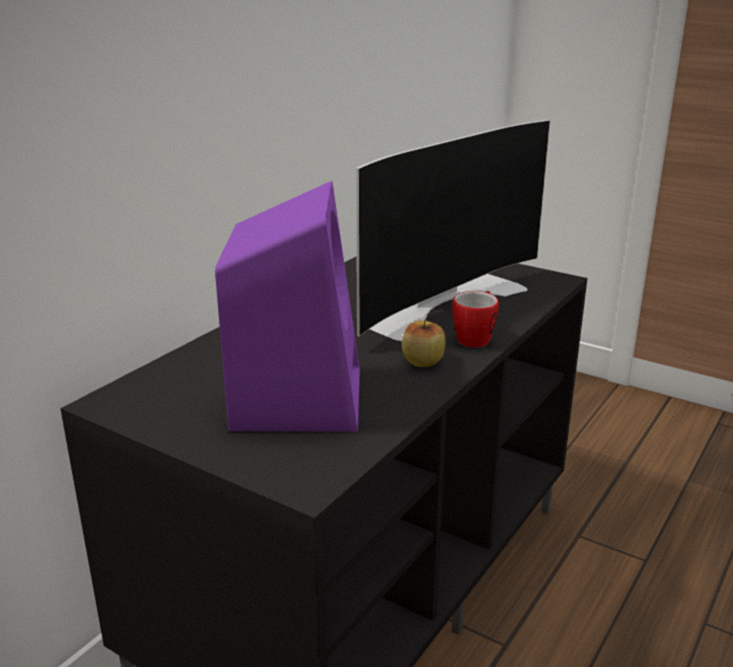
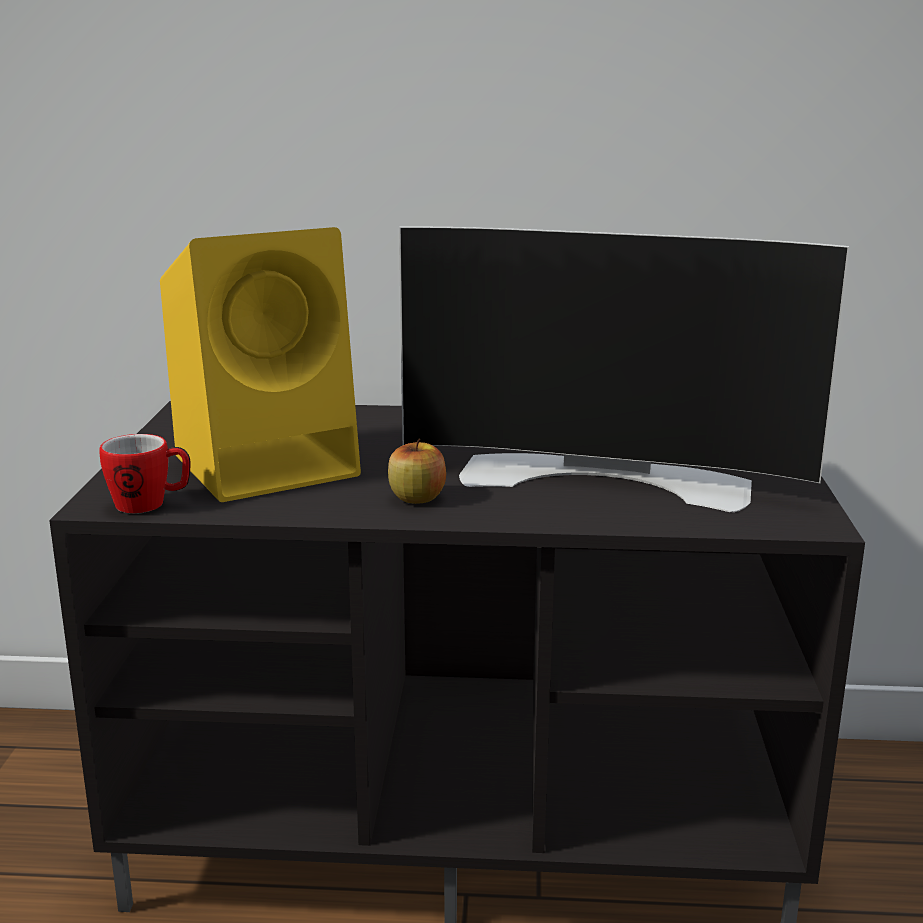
camera: 60 degrees right, 5 degrees down
(297, 396) = (270, 464): purple speaker -> yellow speaker
(476, 338) = (522, 511): mug -> mug (150, 505)

